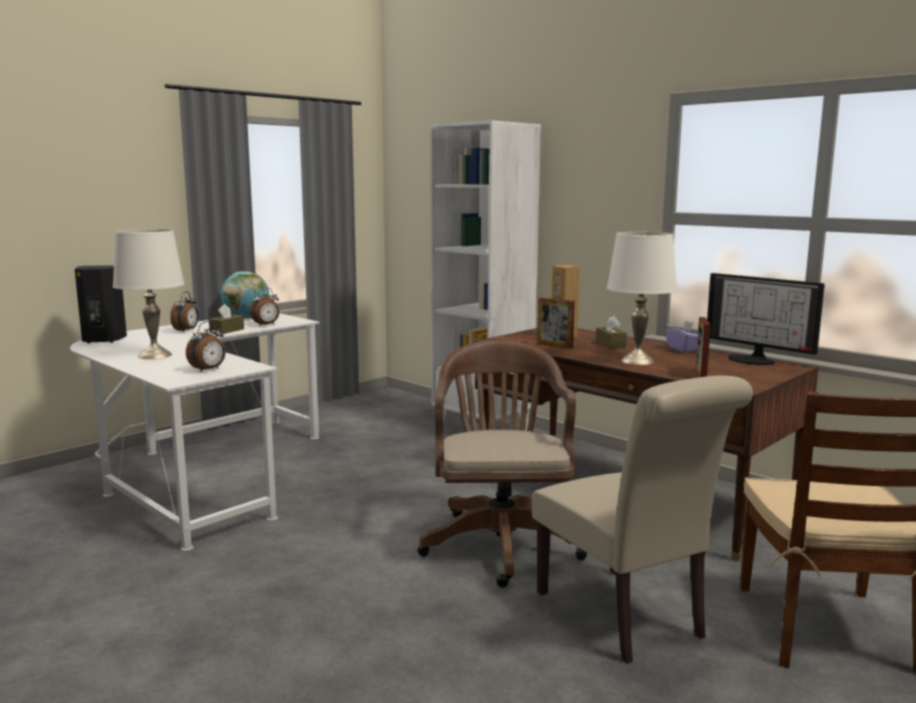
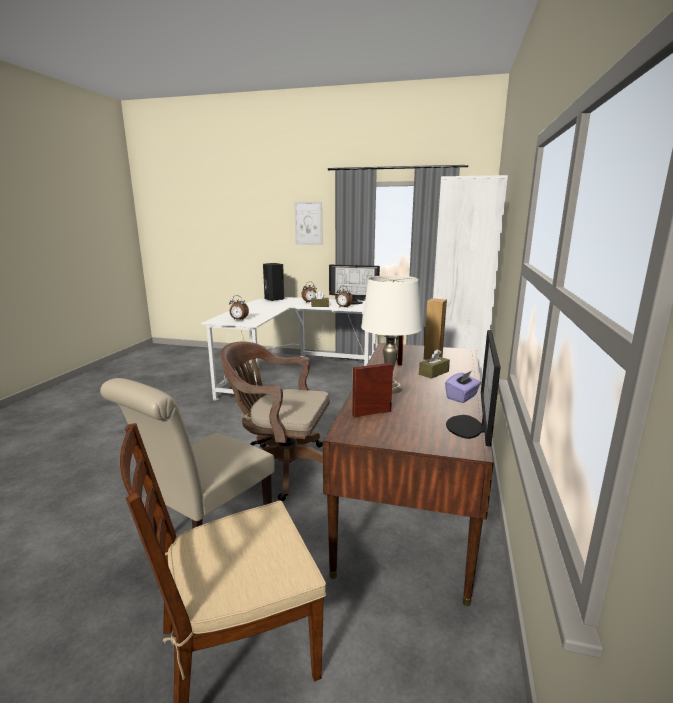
camera: 60 degrees right, 5 degrees up
(121, 184) = (308, 223): none -> picture
(155, 355) = (256, 309): white table lamp -> none
(246, 318) = (353, 302): globe -> monitor
(500, 541) = (281, 467): brown office chair -> brown office chair turned 135 degrees counterclockwise

